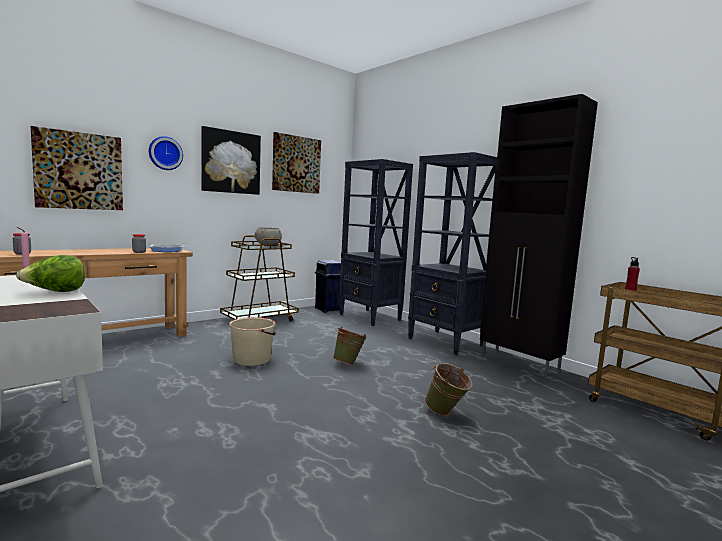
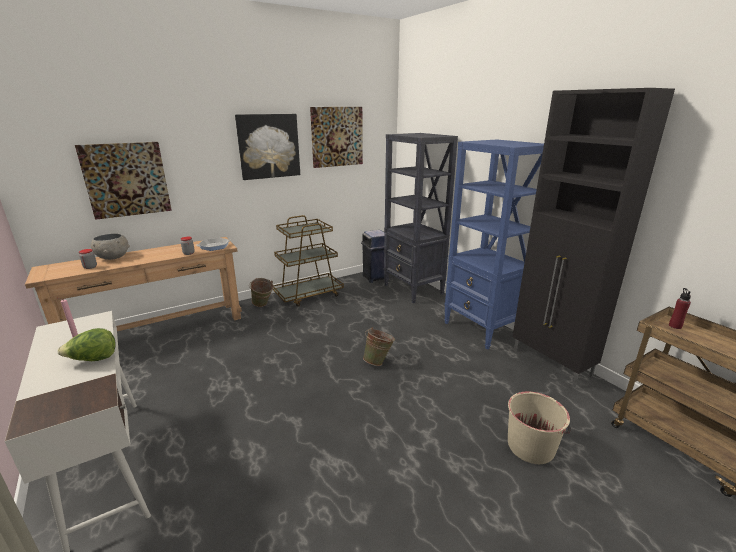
camera: 10 degrees right, 15 degrees up
(165, 153) = (203, 149): wall clock -> none
(252, 359) = (292, 354): beige bucket -> beige bucket (531, 446)
(268, 246) = (311, 227): grey bowl -> grey bowl (113, 257)
(446, 342) = (481, 329): black bookcase -> blue bookcase
(446, 414) = (456, 439): green bucket -> green bucket (262, 306)

